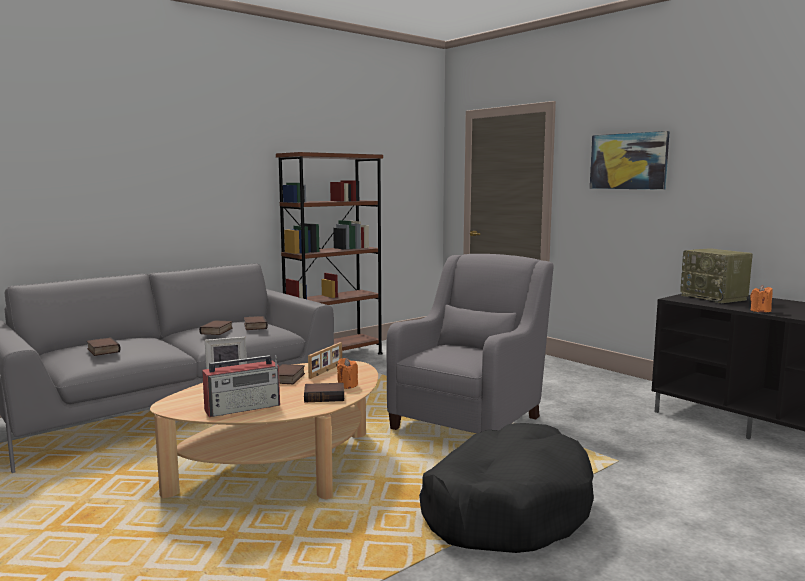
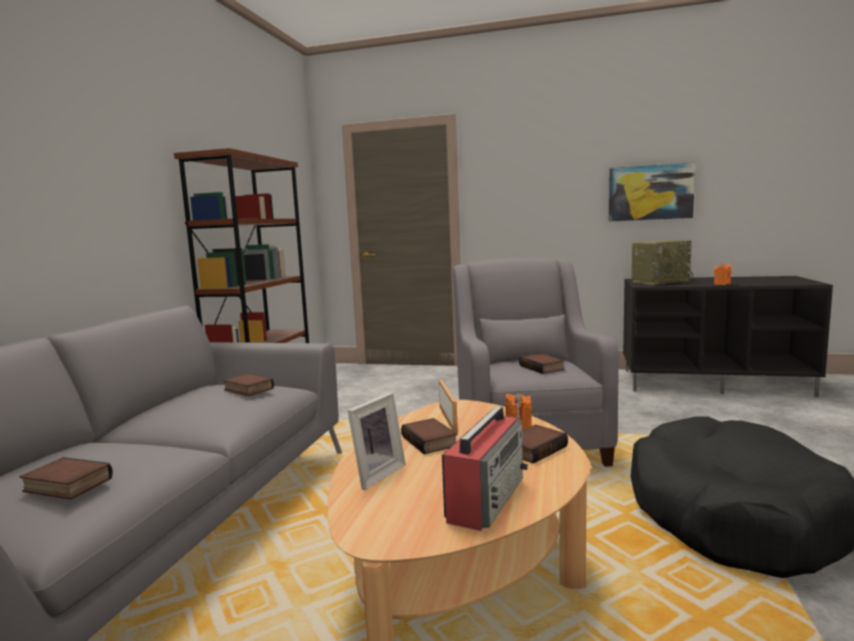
camera: 35 degrees left, 0 degrees up
(217, 331) = (209, 407): book -> book (543, 367)
(628, 161) = (542, 170): picture -> picture (650, 193)
(715, 298) = (660, 282): radio -> radio turned 45 degrees counterclockwise

